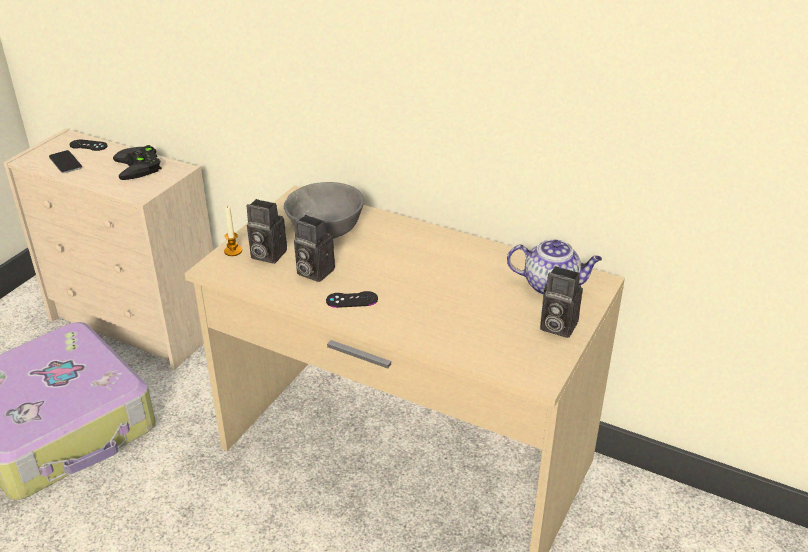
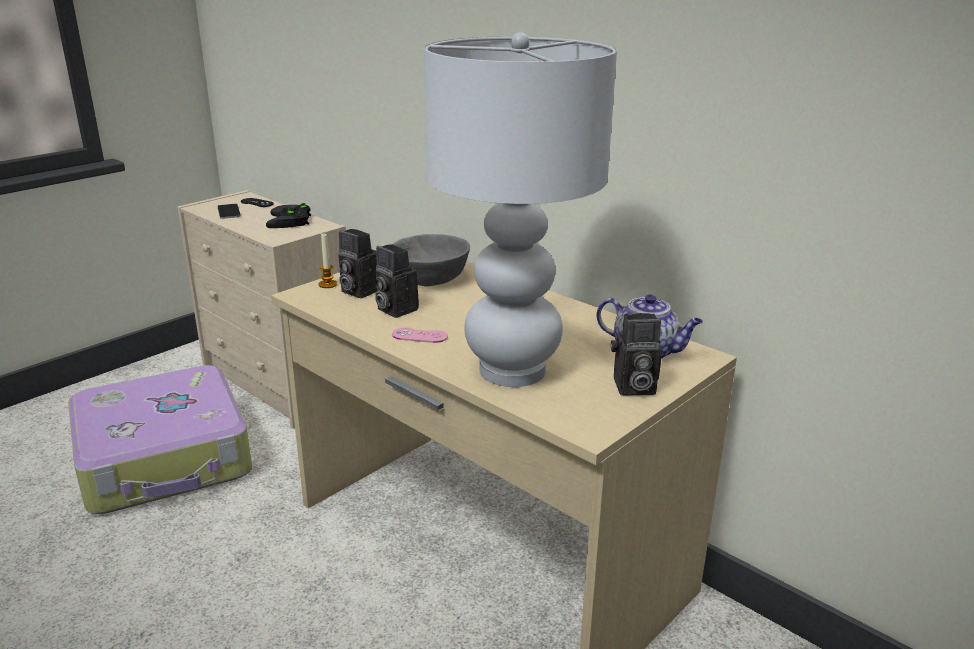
camera: 15 degrees right, 10 degrees down
(352, 300) = (419, 335): black game controller -> pink game controller
(451, 326) = (512, 371): none -> white table lamp
(556, 326) = (632, 388): camera -> camera turned 45 degrees counterclockwise

